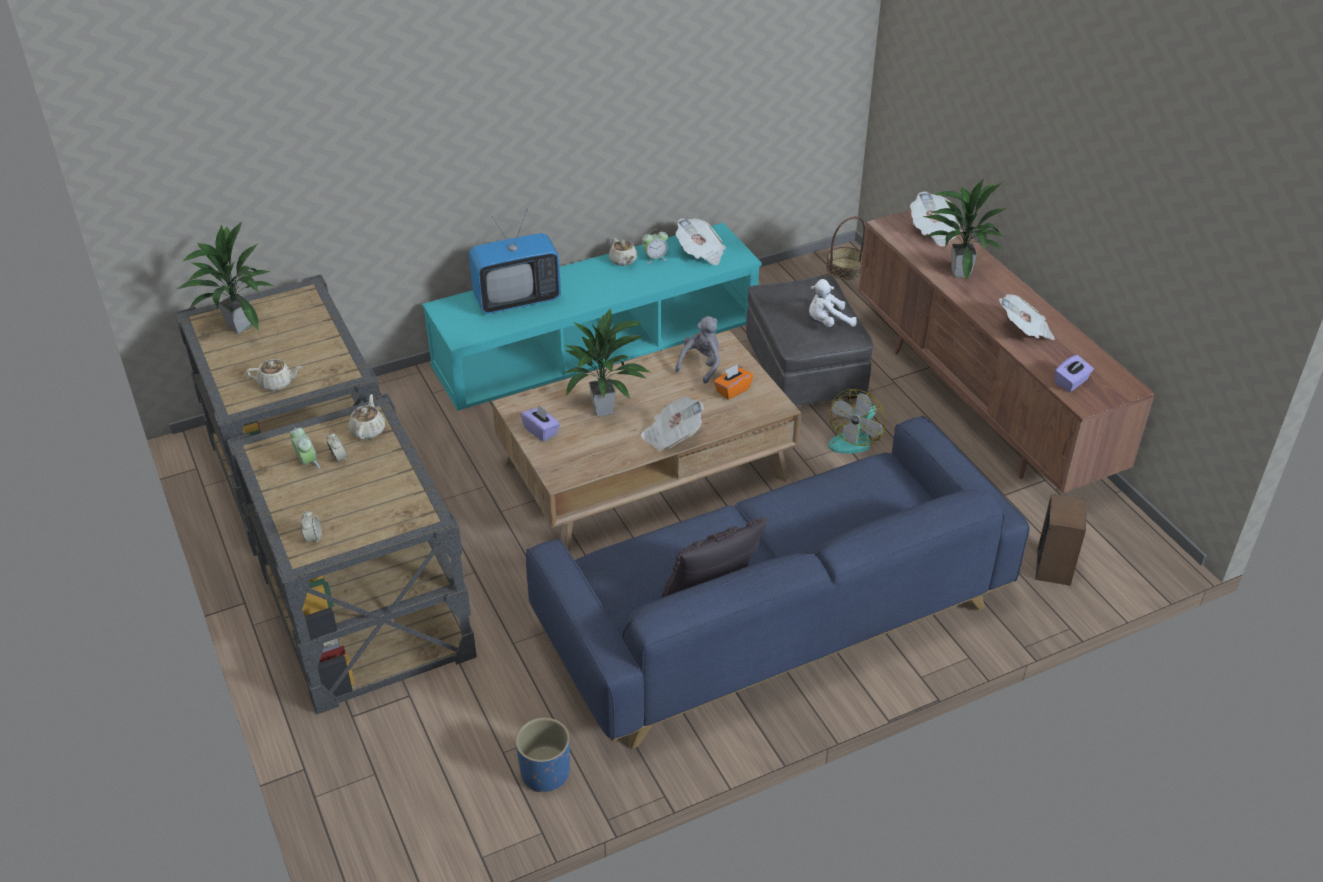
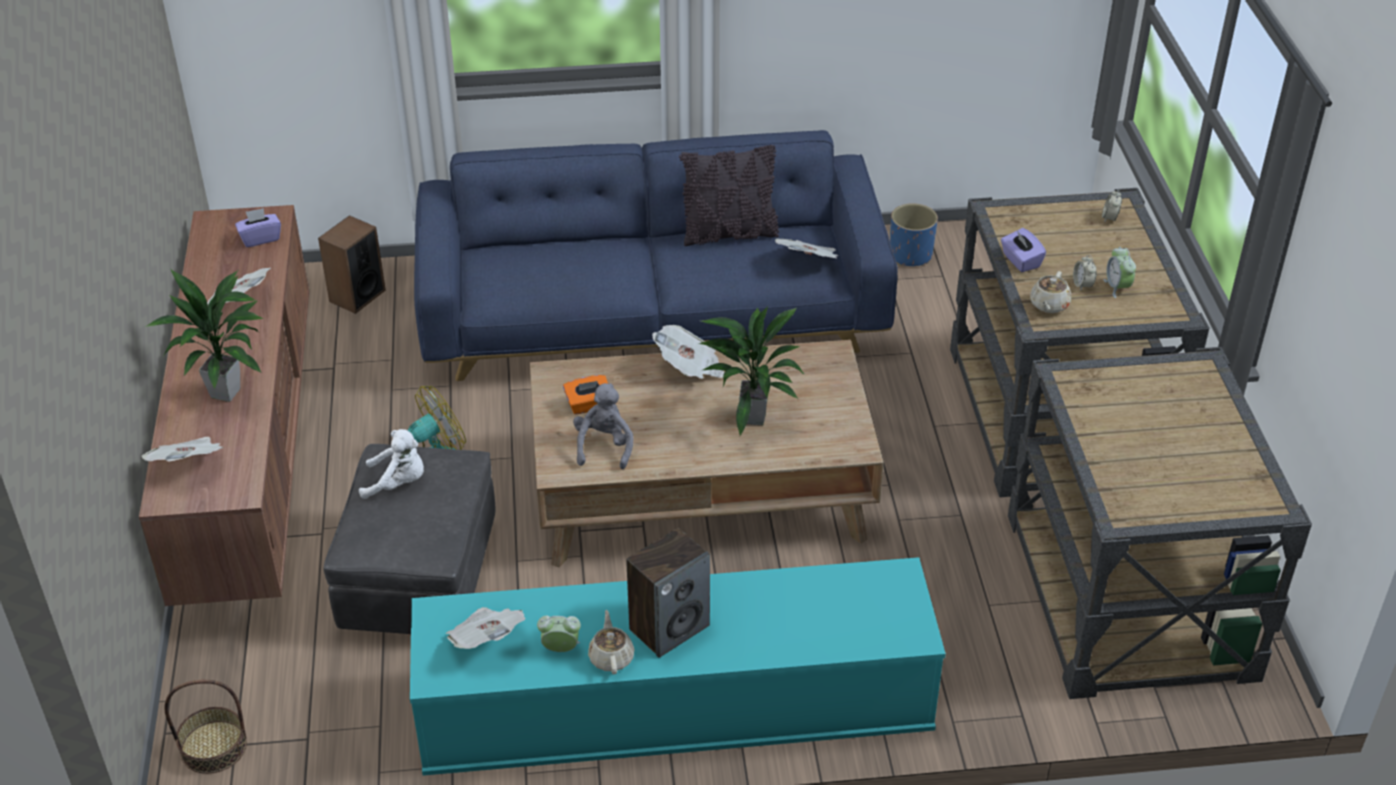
camera: 160 degrees left, 0 degrees up
(238, 327) = (1215, 479): potted plant -> none
(276, 383) = (1157, 385): beige teapot -> none
(517, 299) = (801, 623): television -> none
(541, 431) = (836, 409): purple tissue box -> purple tissue box (1020, 261)
(597, 281) = (669, 627): none -> speaker
(619, 574) = (809, 262): none -> newspaper
(701, 365) = (604, 446): grey plush toy -> grey plush toy turned 135 degrees clockwise

